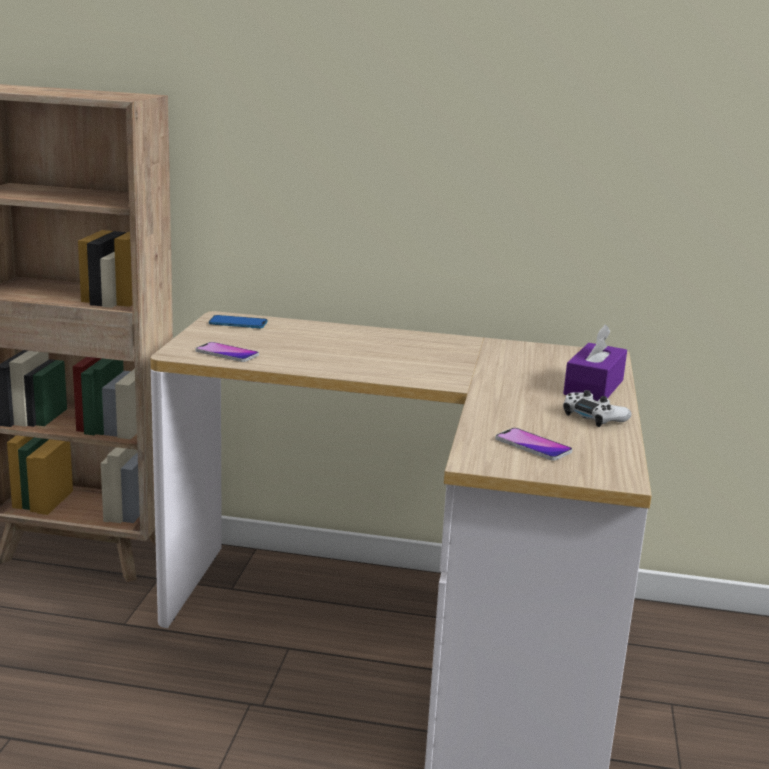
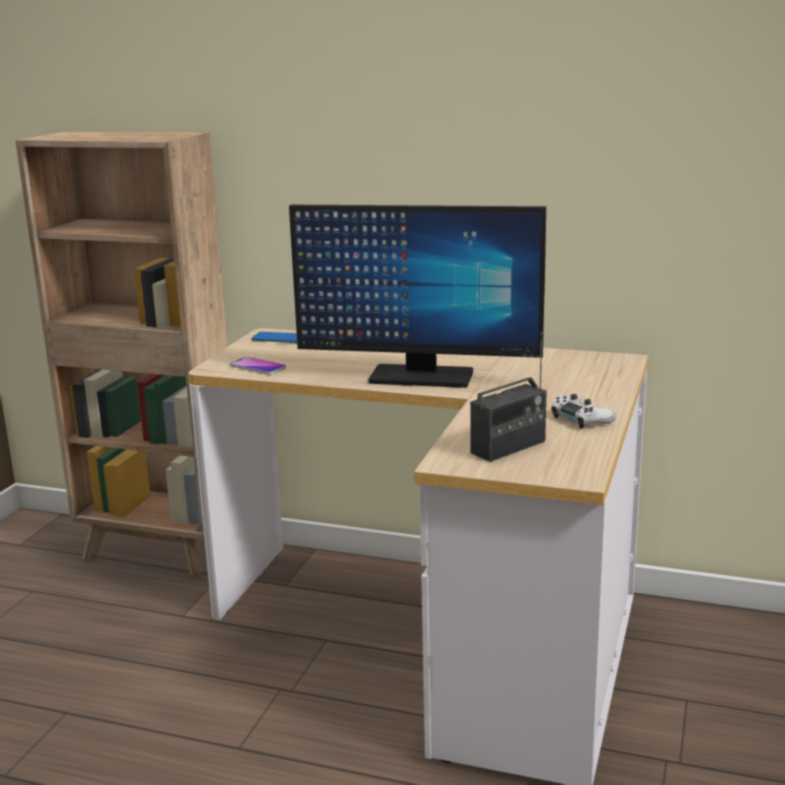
camera: 10 degrees right, 0 degrees up
(408, 368) = (420, 377): none -> monitor
(533, 446) = (508, 447): phone -> radio
(593, 387) = (594, 391): purple tissue box -> none

